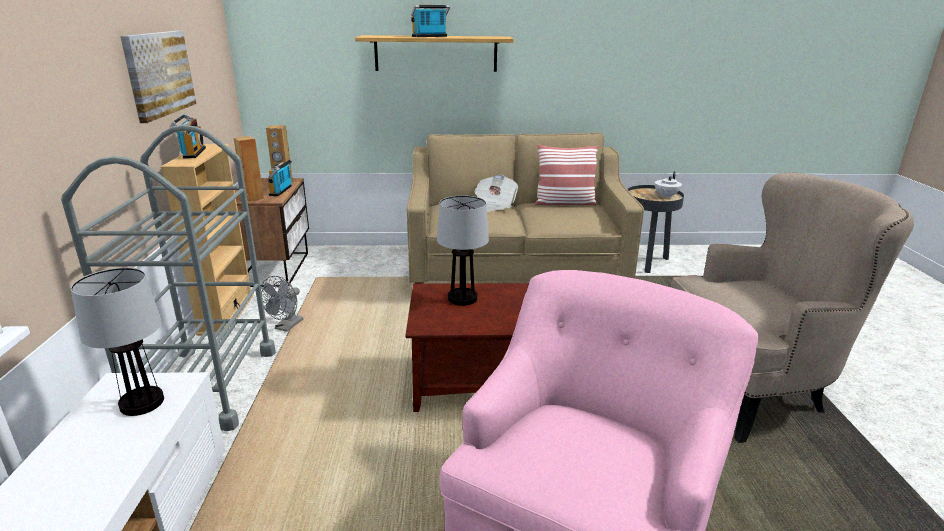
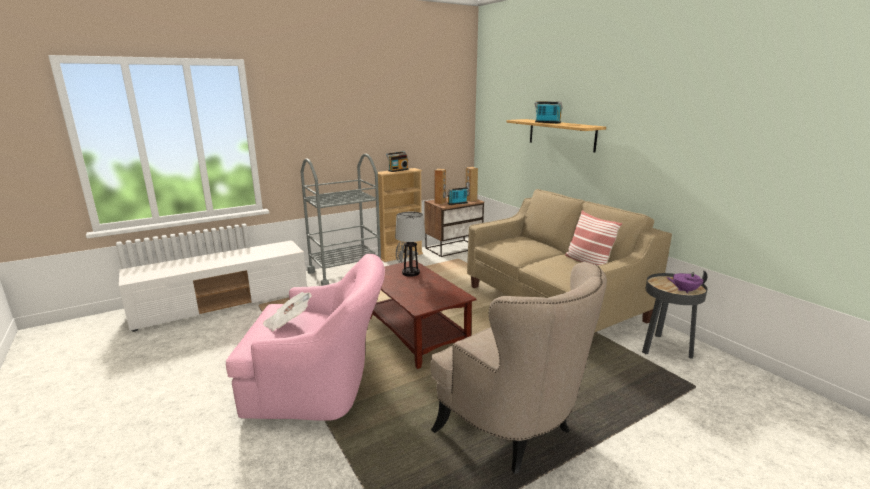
camera: 60 degrees right, 5 degrees down
(143, 403) = (277, 250): table lamp -> none
(158, 74) = (393, 131): picture -> none
(495, 204) = (542, 246): newspaper -> newspaper (288, 323)
(665, 196) = (684, 290): white teapot -> purple teapot

